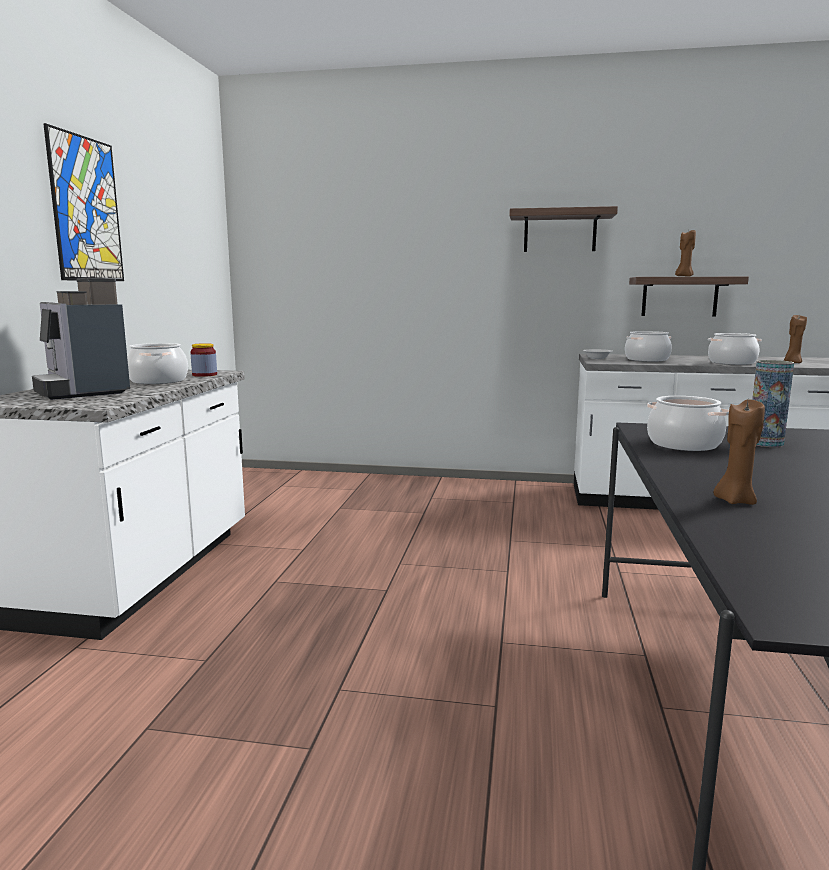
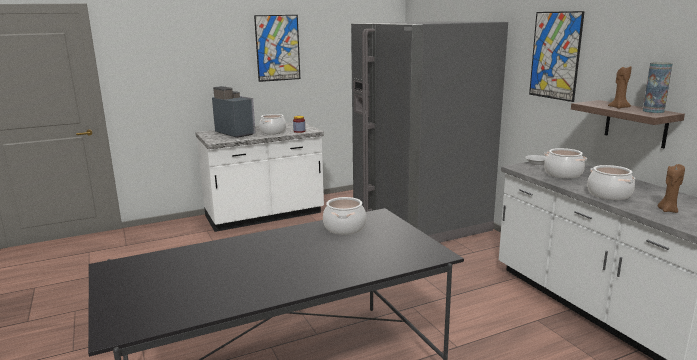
camera: 55 degrees right, 5 degrees up
(83, 391) = (236, 133): coffee machine -> coffee machine turned 120 degrees clockwise
(383, 496) = (419, 220): none -> grey fridge
(560, 232) = (555, 55): shelf -> picture
(735, 501) = (236, 248): brown candle -> none
(765, 443) = (378, 244): vase -> vase (653, 111)

